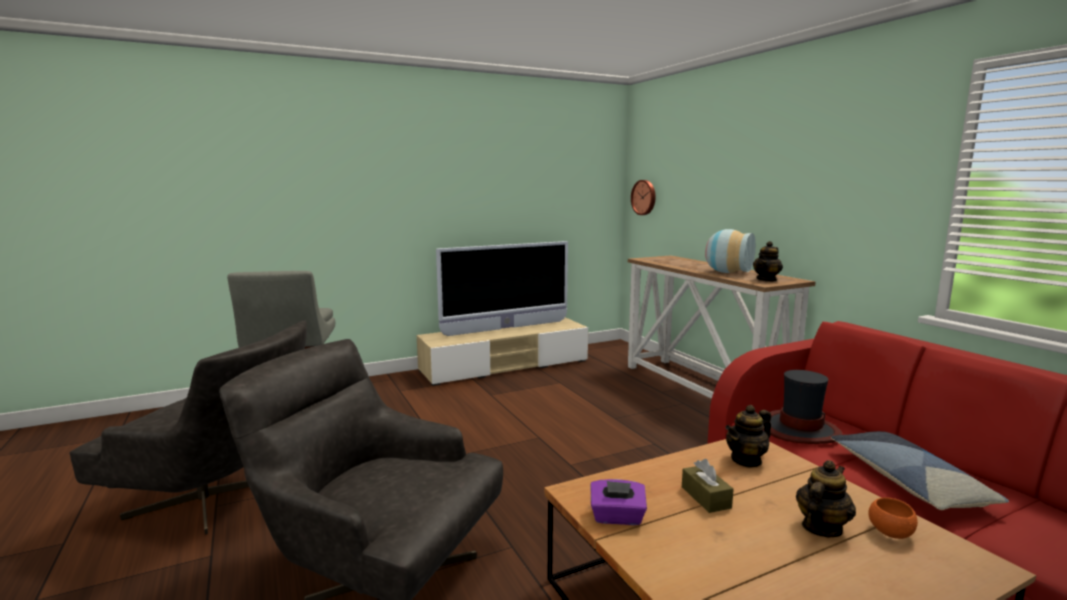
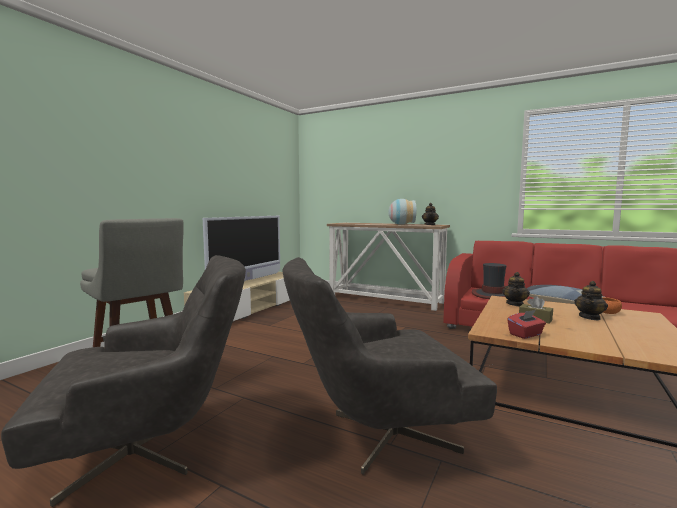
camera: 35 degrees left, 5 degrees down
(617, 517) = (526, 335): purple tissue box -> red tissue box
(644, 197) = (317, 187): wall clock -> none
(821, 528) = (590, 317): teapot -> teapot turned 150 degrees counterclockwise

